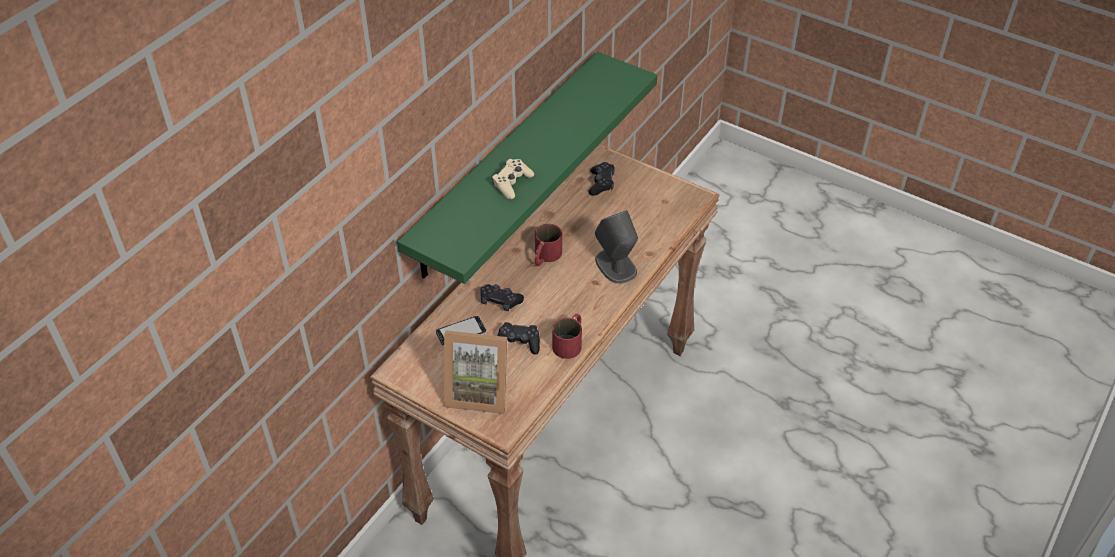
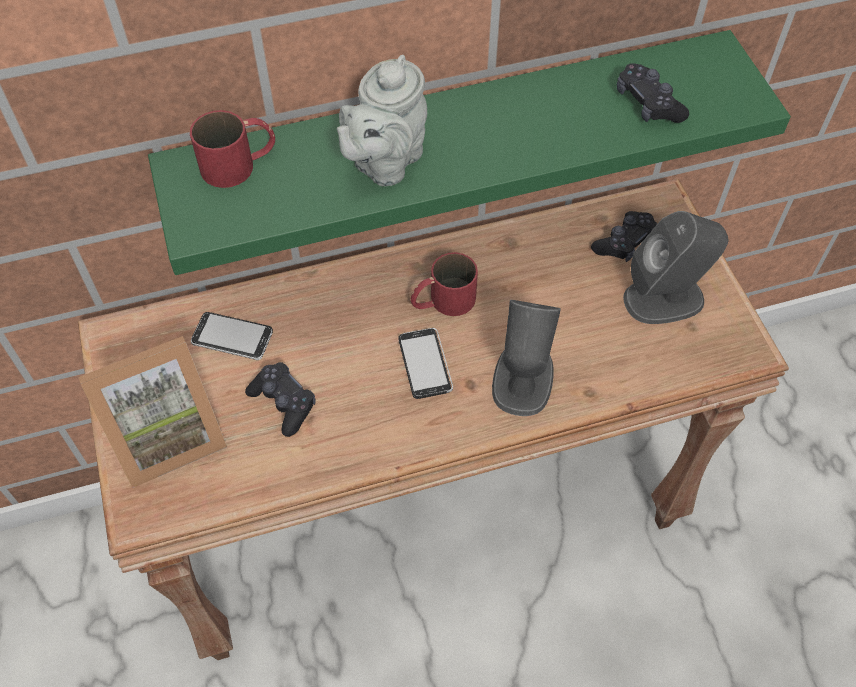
camera: 40 degrees right, 10 degrees up
(478, 391) = (167, 435): picture frame -> picture frame turned 75 degrees counterclockwise
(500, 301) = (322, 326): black game controller -> black game controller (648, 104)
(512, 183) = (384, 163): beige game controller -> grey teapot
(566, 287) = (425, 364): none -> phone
(570, 342) = (348, 450): red mug -> red mug (240, 163)
(642, 196) = (665, 299): none -> grey speaker

